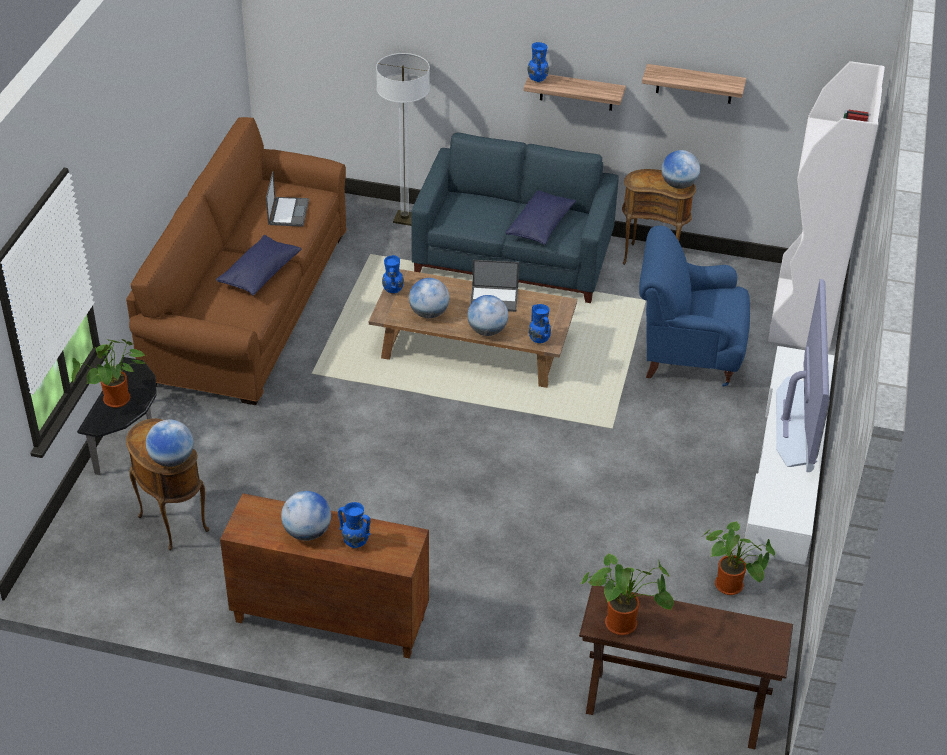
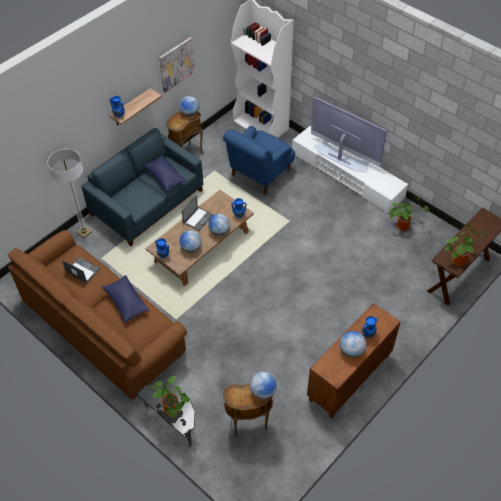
camera: 60 degrees left, 10 degrees up
(694, 84) = (176, 64): shelf -> picture

